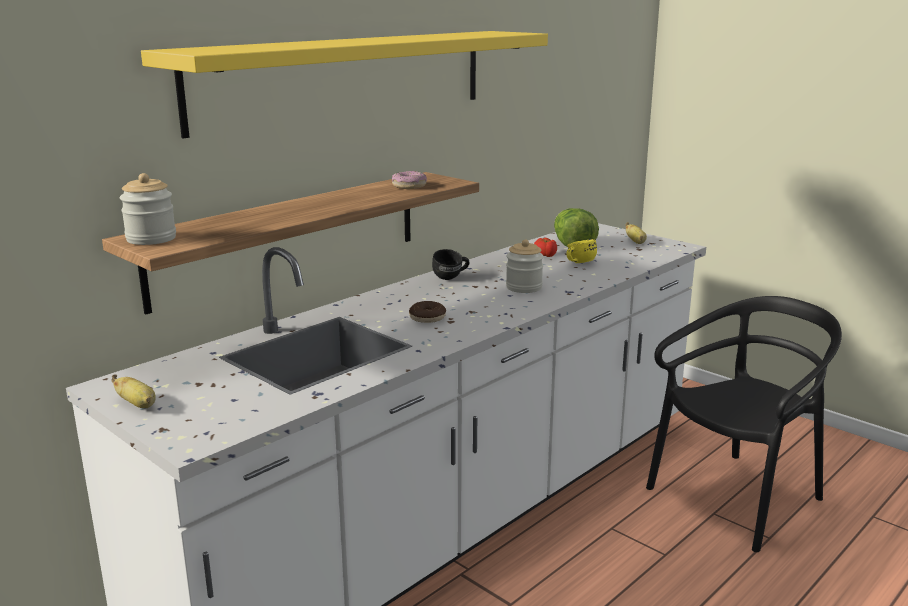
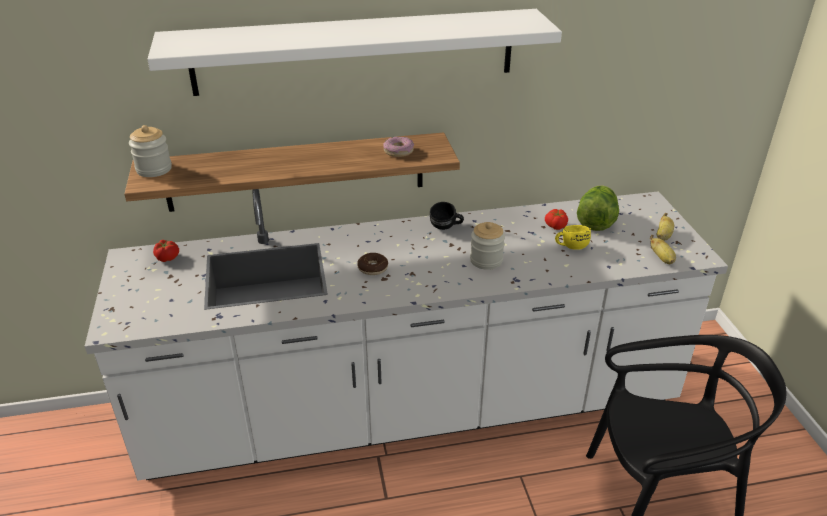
camera: 35 degrees right, 15 degrees up
(138, 405) = (123, 281): banana -> banana (662, 259)
(168, 371) = (168, 257): none -> tomato
(347, 77) = (355, 52): yellow shelf -> white shelf

